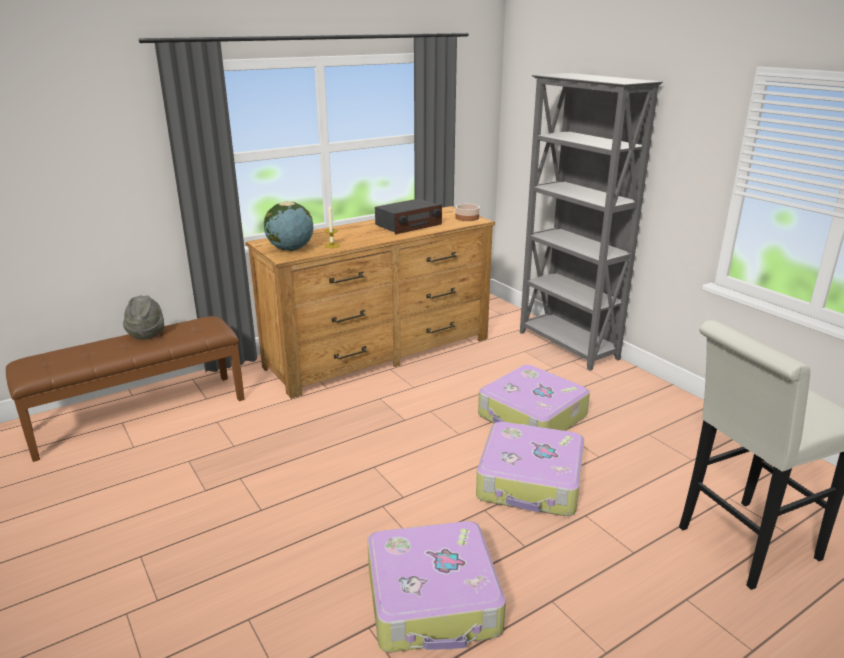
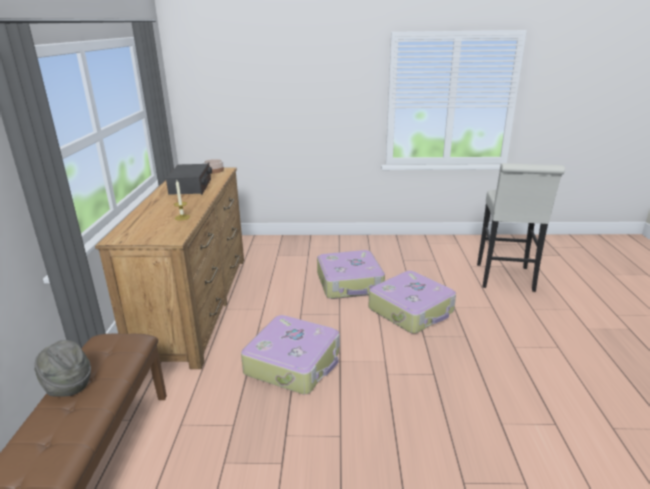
camera: 55 degrees left, 0 degrees up
(290, 249) = (158, 232): globe -> none
(434, 600) = (492, 387): suitcase -> suitcase (294, 363)
(567, 346) = (291, 241): grey bookcase -> none

